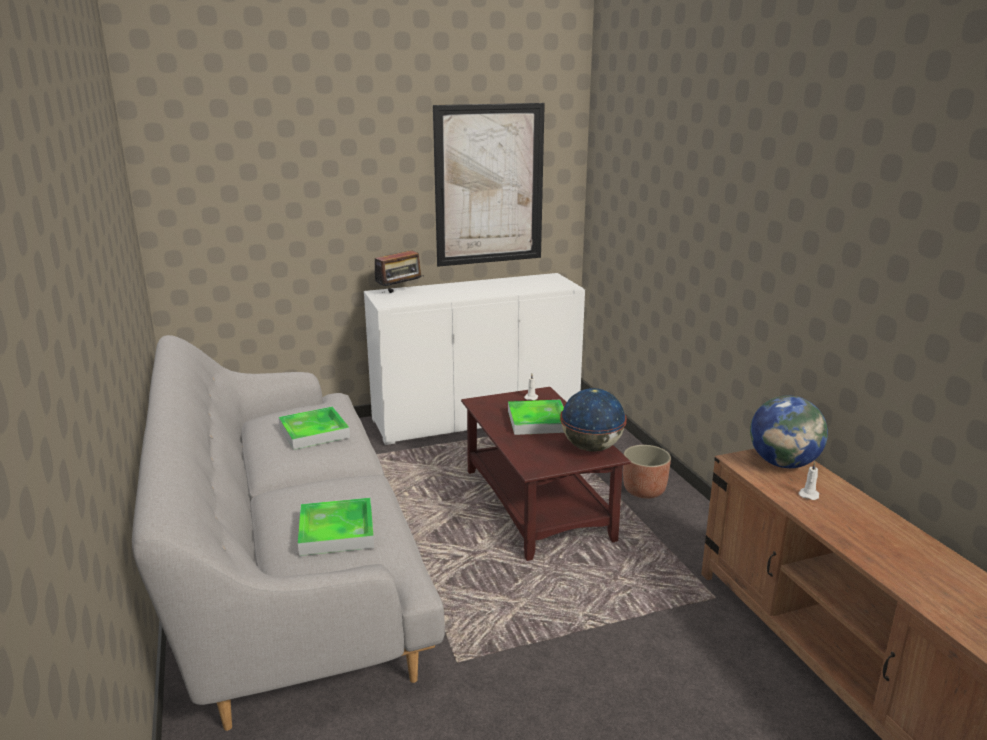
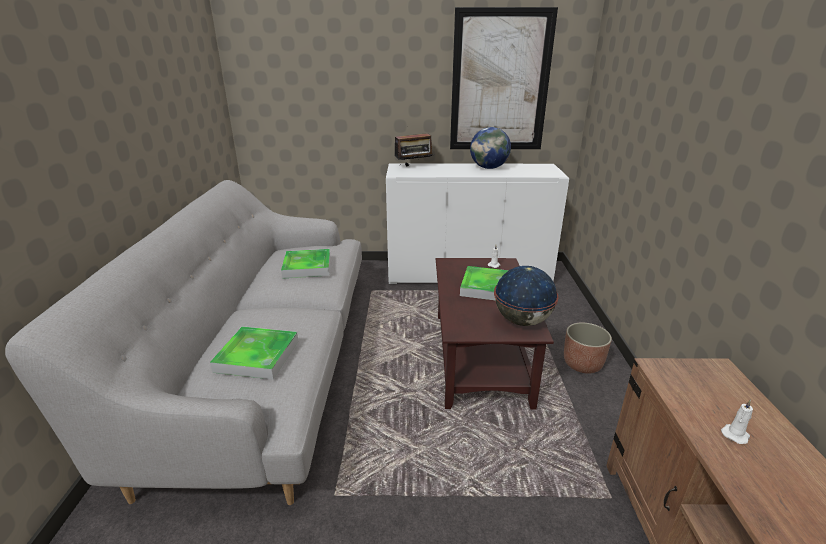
camera: 20 degrees right, 5 degrees up
(783, 463) = (714, 384): globe -> globe (489, 168)

